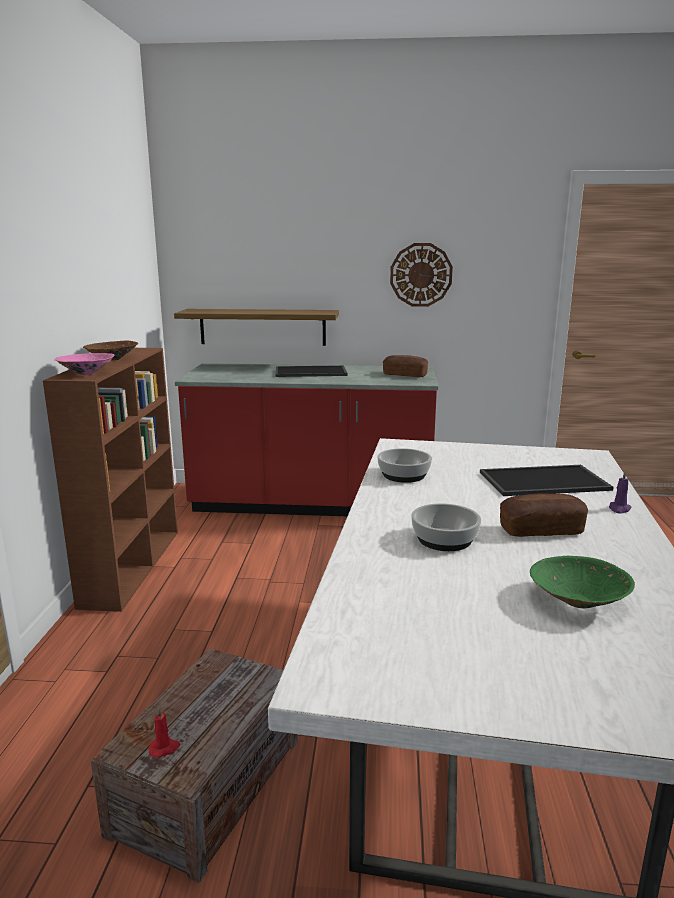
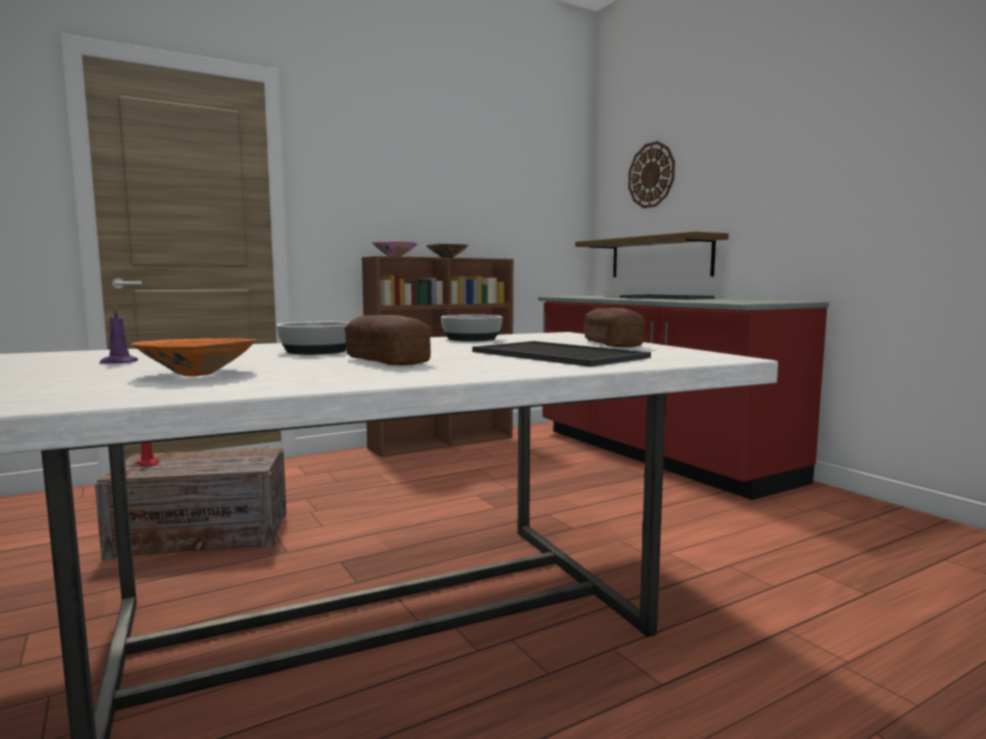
camera: 55 degrees right, 10 degrees down
(405, 375) = (751, 301): bread -> bread (612, 344)
(421, 275) = (823, 178): wall clock -> wall clock (651, 175)
(576, 601) = (199, 373): green bowl -> orange bowl
(619, 509) = (519, 370): purple candle -> purple candle (118, 362)

